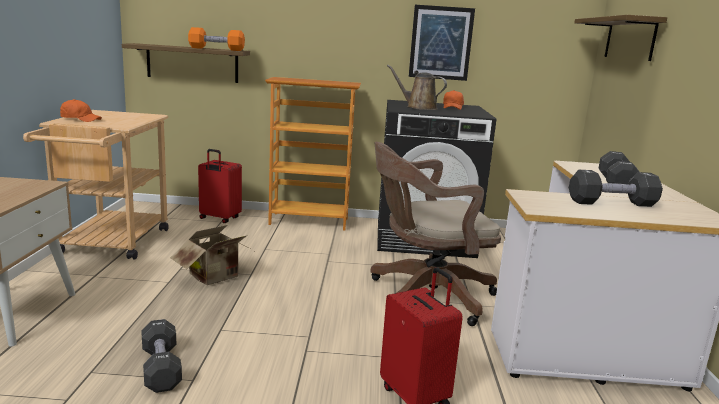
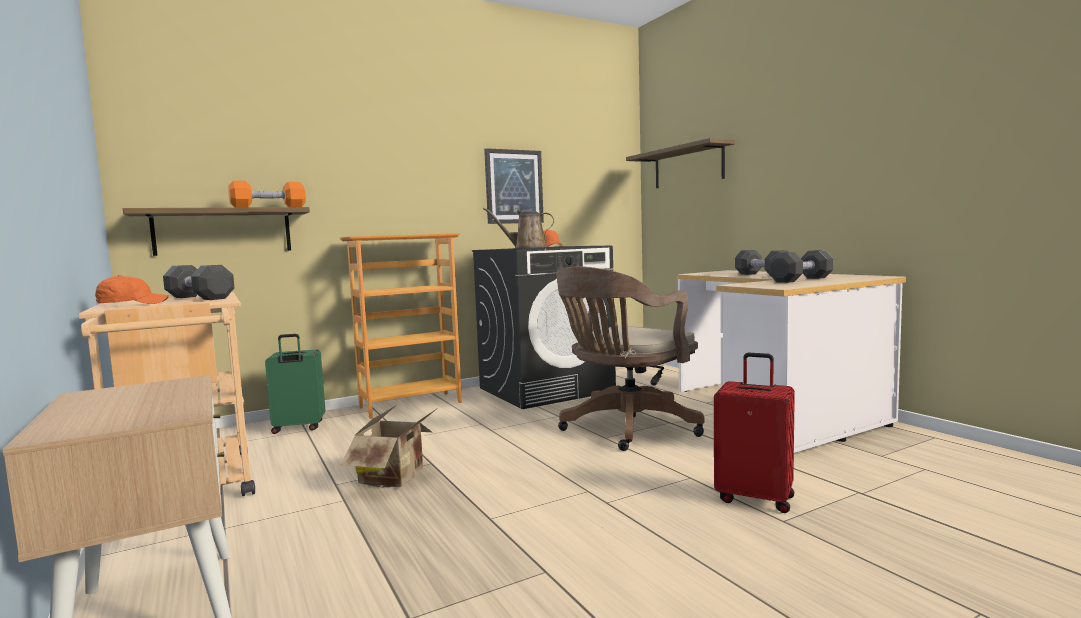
camera: 30 degrees left, 10 degrees down
(161, 368) = (490, 577): black dumbbell -> black dumbbell (199, 298)
(219, 218) = (298, 428): red suitcase -> green suitcase

